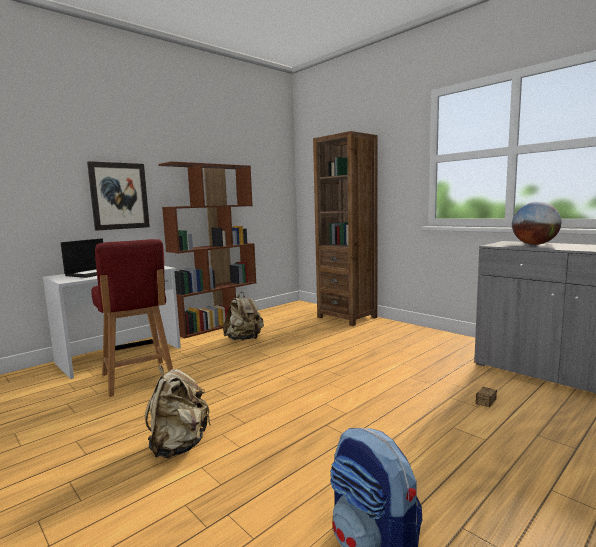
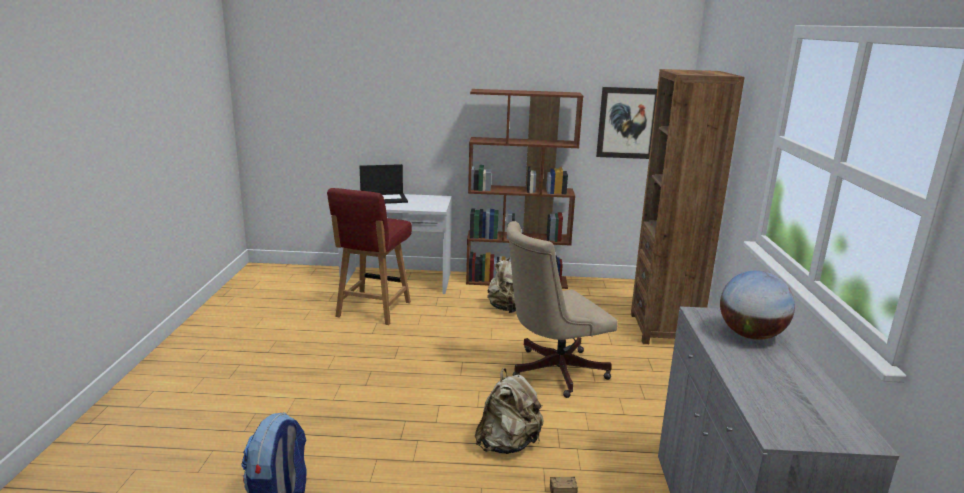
camera: 45 degrees right, 10 degrees up
(119, 196) = (428, 121): picture -> picture (627, 123)
(179, 446) = (309, 376): beige backpack -> beige backpack (508, 444)
(342, 355) = (552, 371): none -> beige office chair

